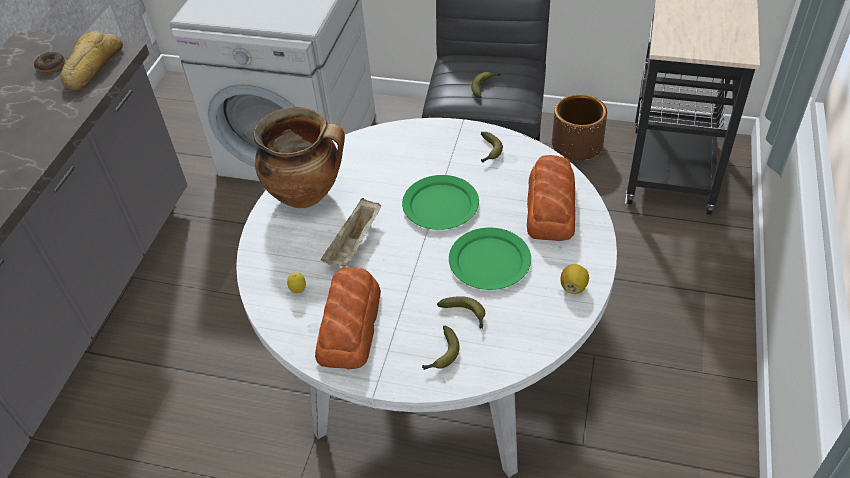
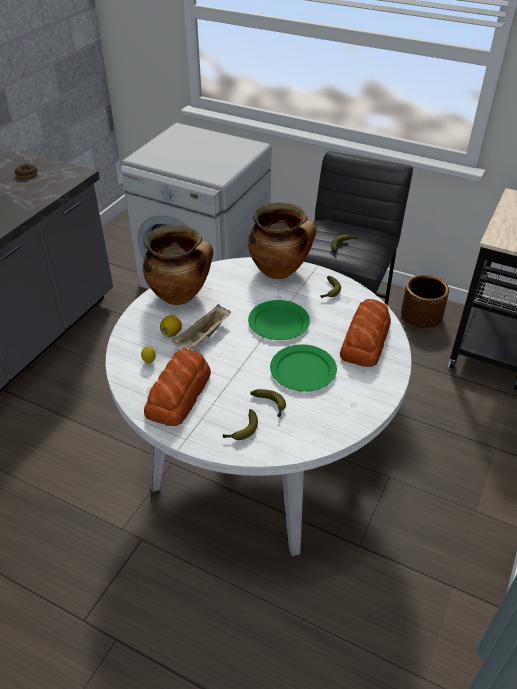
camera: 10 degrees right, 5 degrees down
(92, 67) = (54, 179): bread -> none
(420, 136) = (280, 271): none -> cooking pot
(573, 287) = (364, 402): lemon -> lemon (171, 333)

